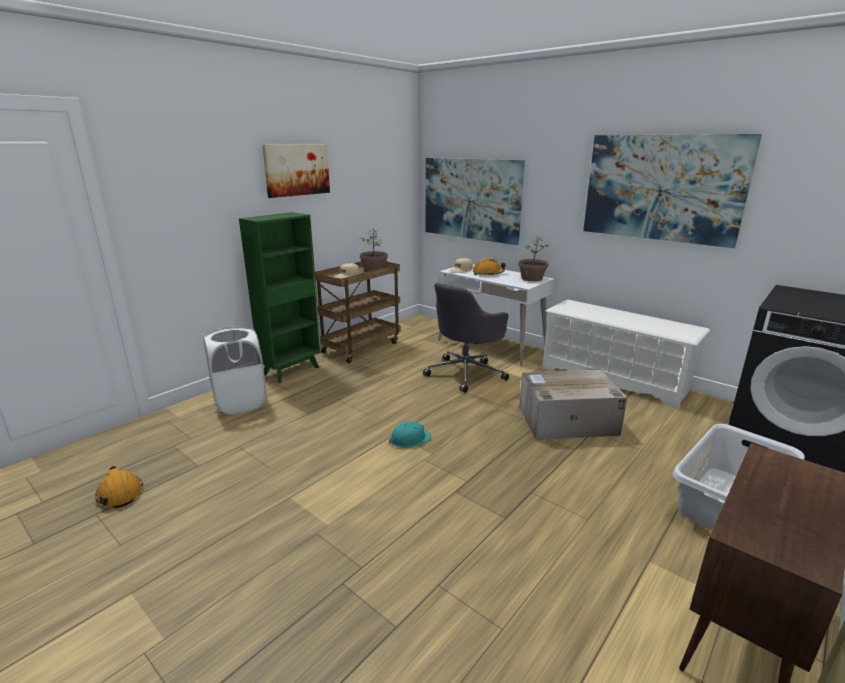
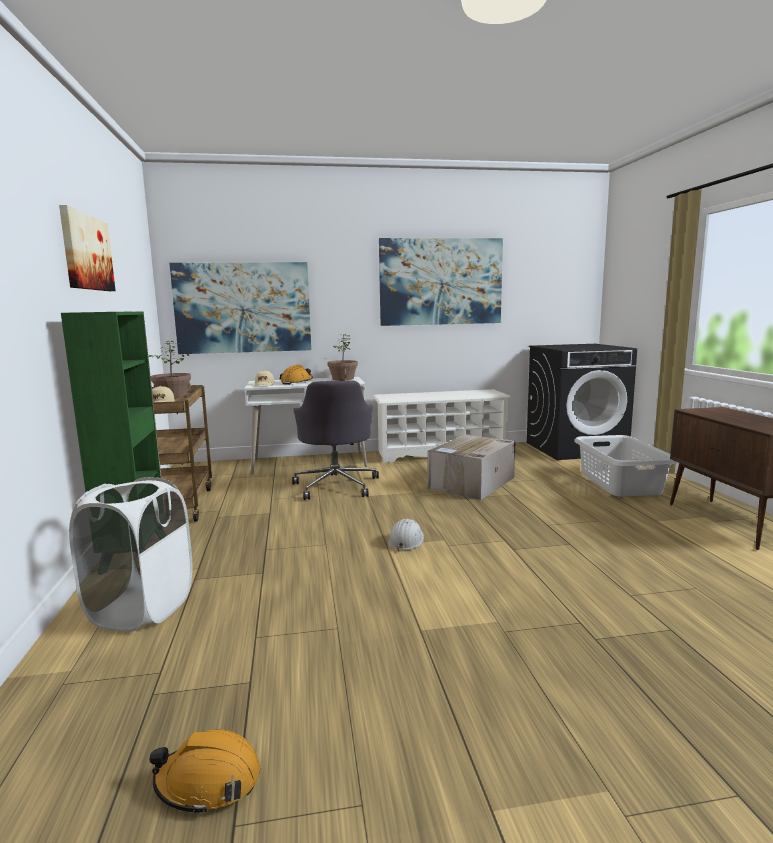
camera: 50 degrees left, 10 degrees down
(409, 439) = (406, 541): turquoise hard hat -> white hard hat

